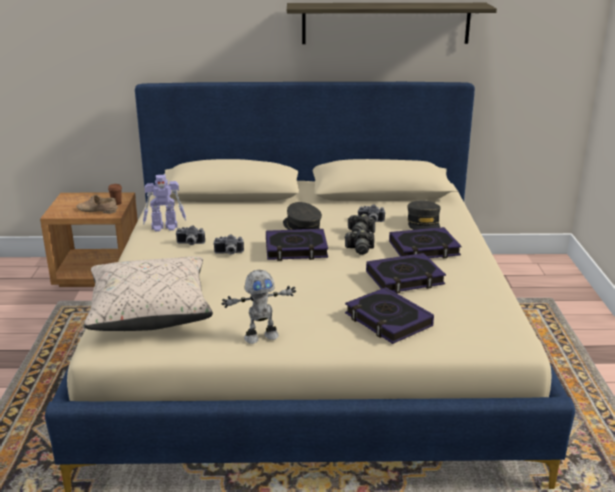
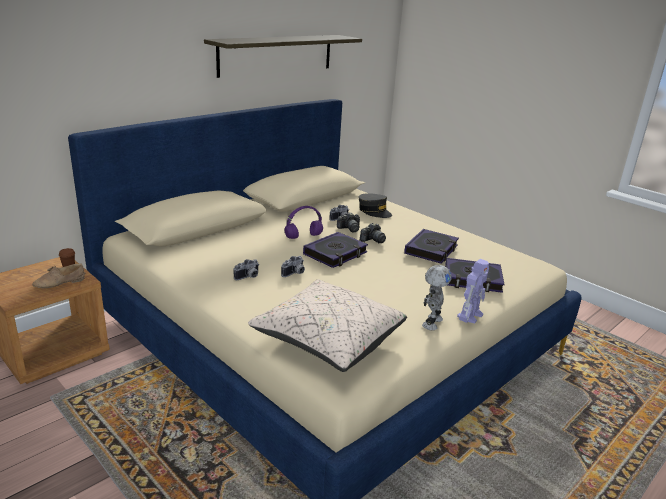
camera: 45 degrees left, 0 degrees up
(165, 227) = (199, 271): toy robot -> toy robot (470, 315)
(301, 226) = (303, 237): grey cap -> purple headphones
(424, 249) = (405, 227): book -> none

